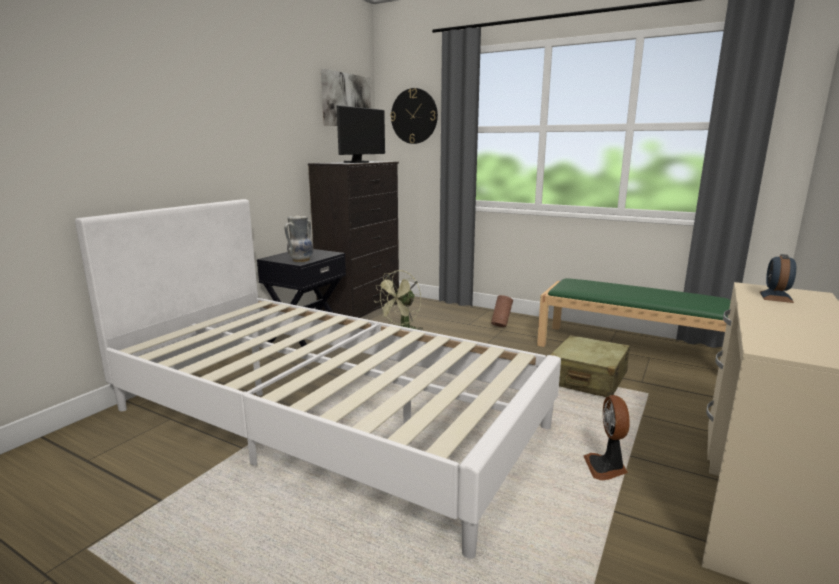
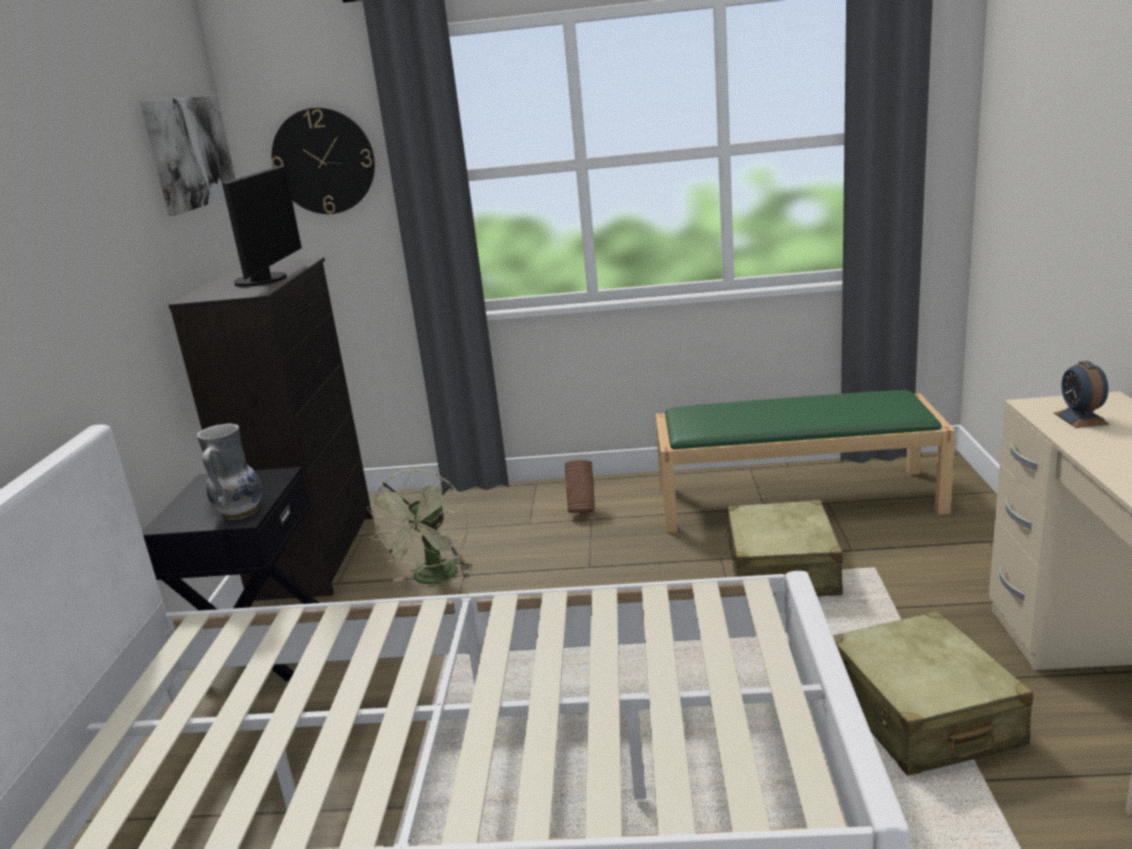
camera: 25 degrees left, 5 degrees up
(606, 468) = (922, 715): fan -> beige suitcase

